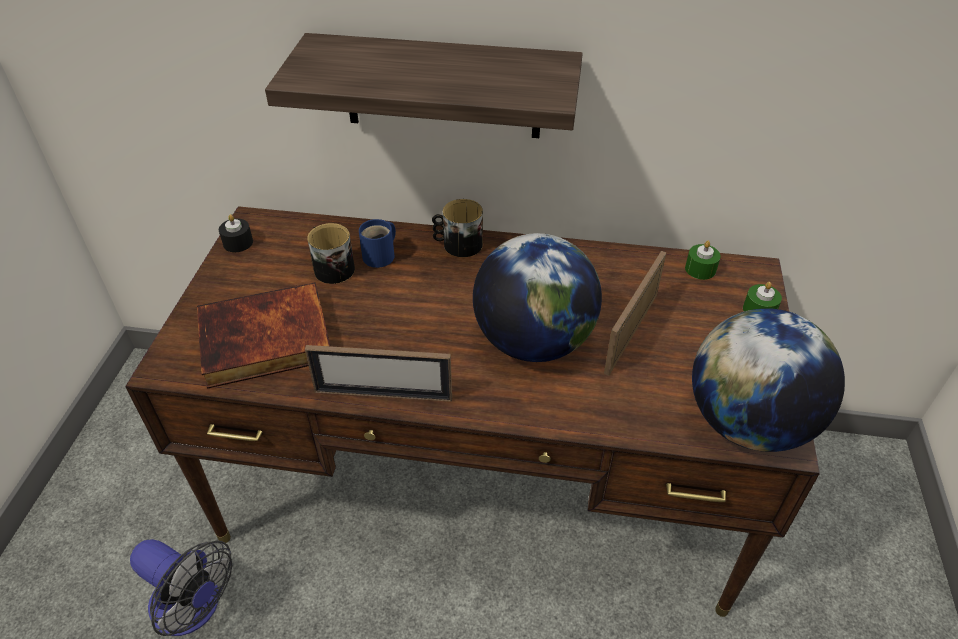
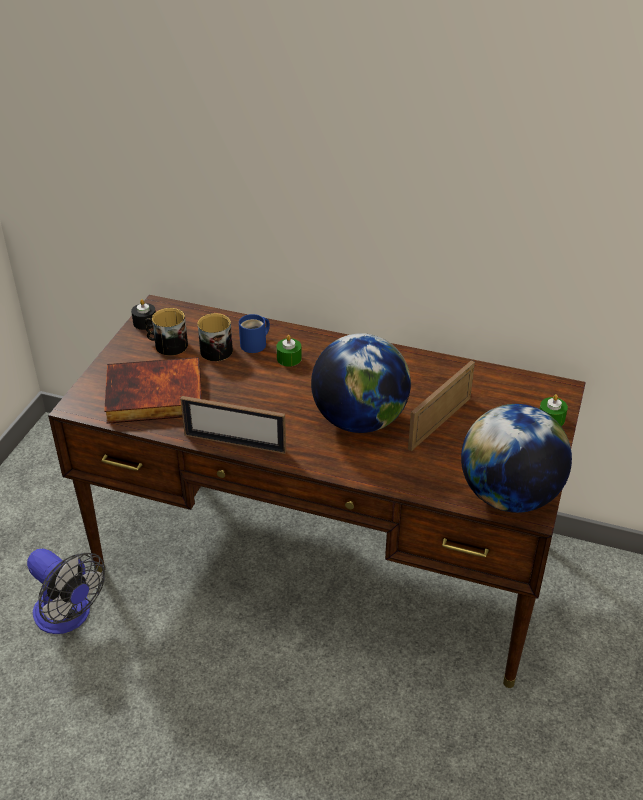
camera: 10 degrees right, 5 degrees down
(442, 87) = (315, 216): shelf -> none
(458, 244) = (319, 342): mug -> mug (167, 345)
(700, 269) = (514, 383): green candle -> green candle (289, 358)

